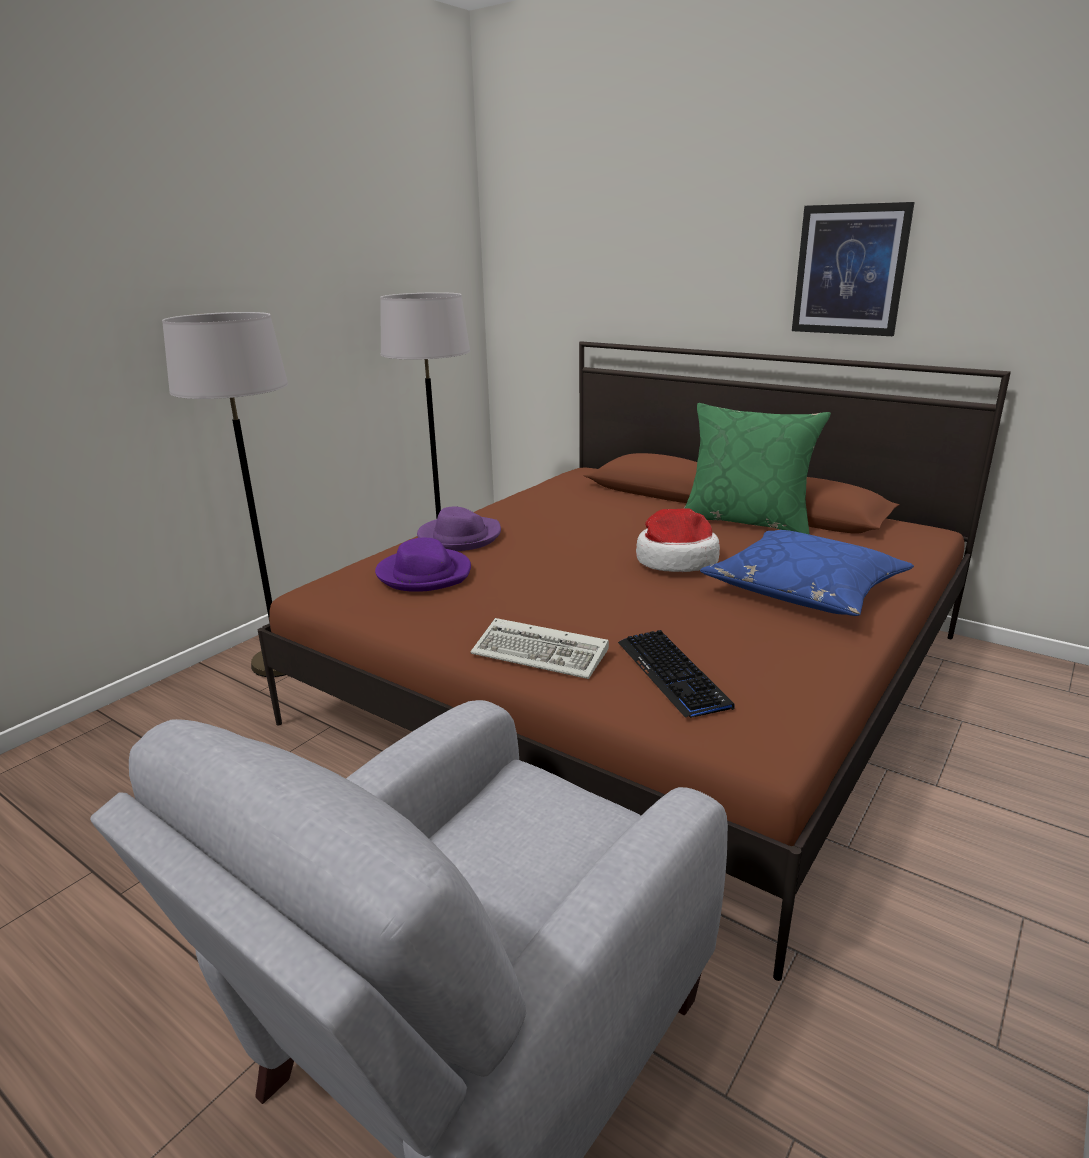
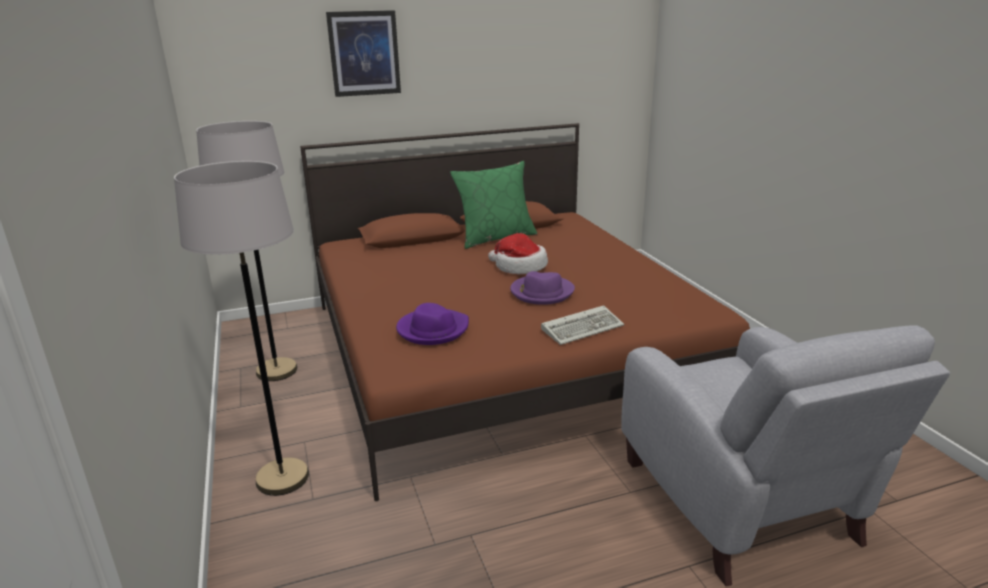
camera: 55 degrees left, 0 degrees up
(459, 537) = (384, 306): purple hat -> purple hat (541, 292)
(672, 674) = (639, 307): keyboard -> none
(804, 590) = (591, 256): blue pillow -> none
(849, 270) = (489, 76): picture -> picture (364, 53)

